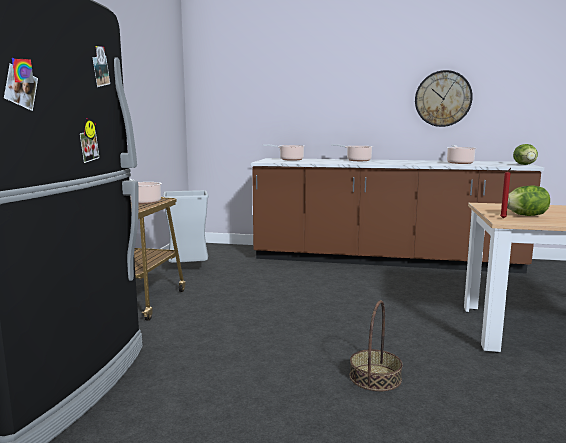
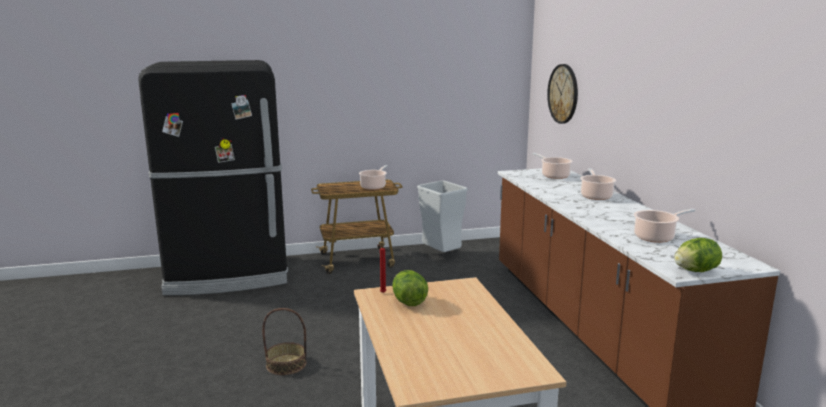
camera: 65 degrees right, 5 degrees up
(443, 98) = (703, 136): wall clock -> wall clock (563, 94)

